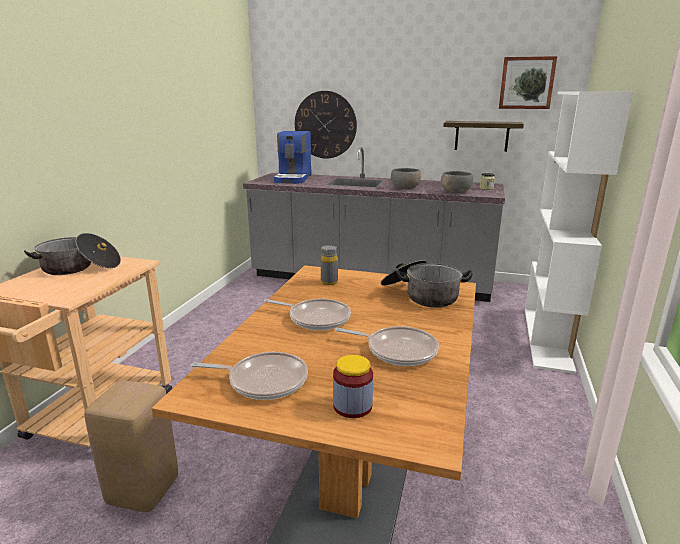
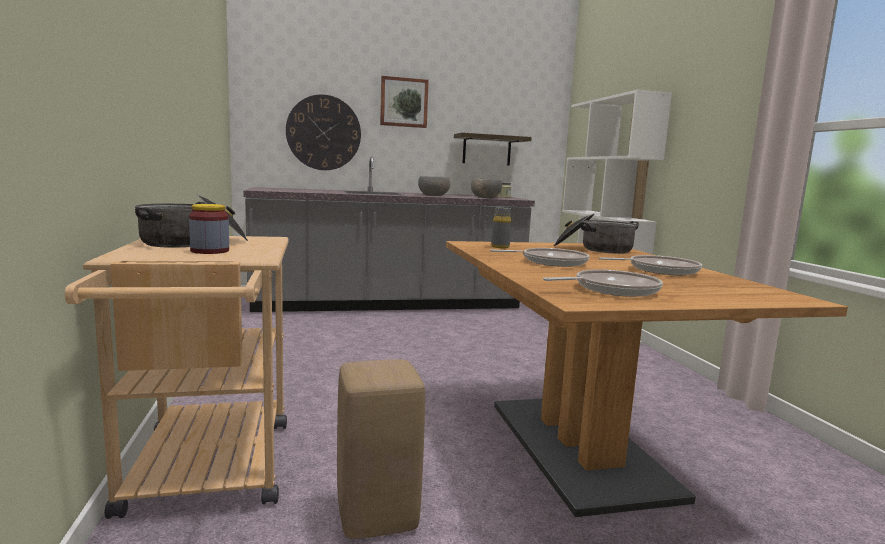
camera: 30 degrees left, 10 degrees down
(294, 179) = (296, 190): coffee machine -> none
(352, 406) = (710, 292): jar -> jar (210, 251)
(526, 83) = (523, 103): picture -> picture (403, 102)

